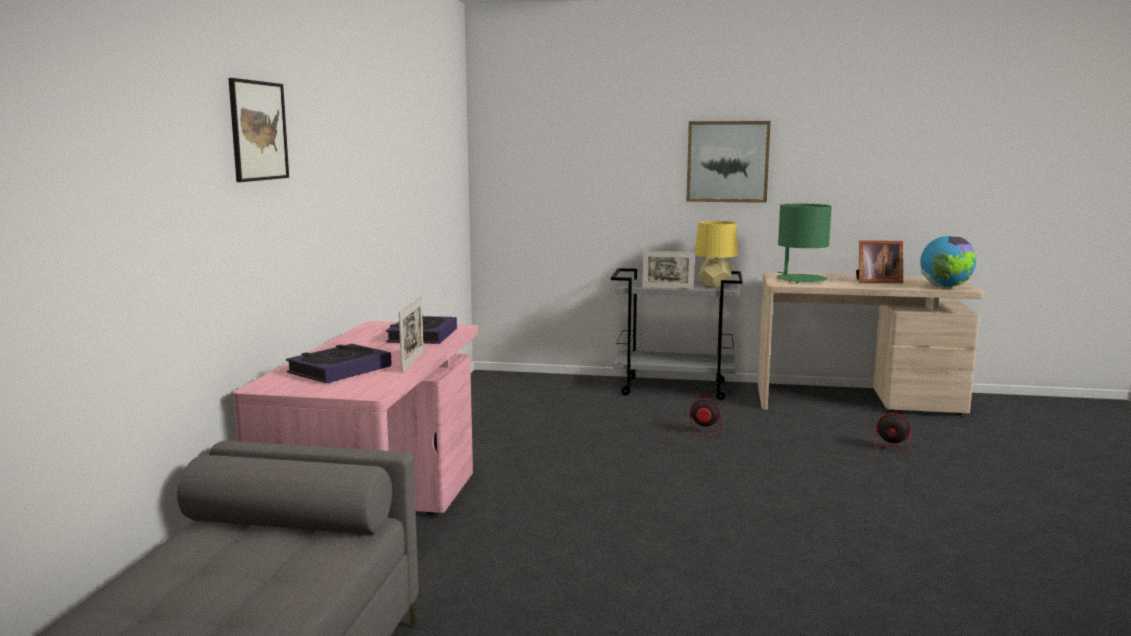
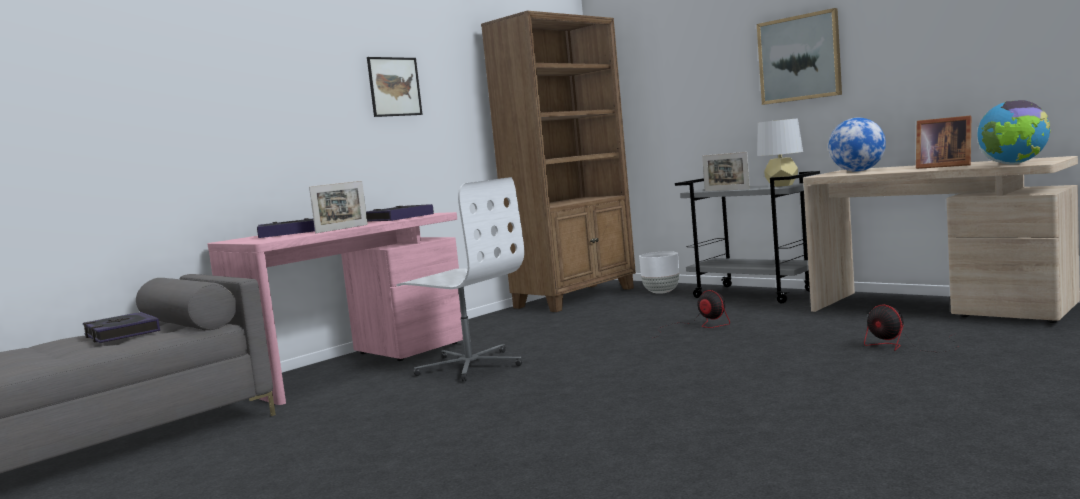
camera: 35 degrees right, 5 degrees down
(246, 560) = (121, 334): none -> book
(258, 131) = (247, 67): picture -> picture (394, 86)
(487, 399) = (576, 297): none -> brown bookcase
(539, 512) = (470, 365): none -> white office chair
(574, 388) = (662, 292): none -> white planter
(715, 285) = (782, 185): yellow table lamp -> grey table lamp
(801, 279) = (858, 171): green table lamp -> globe

